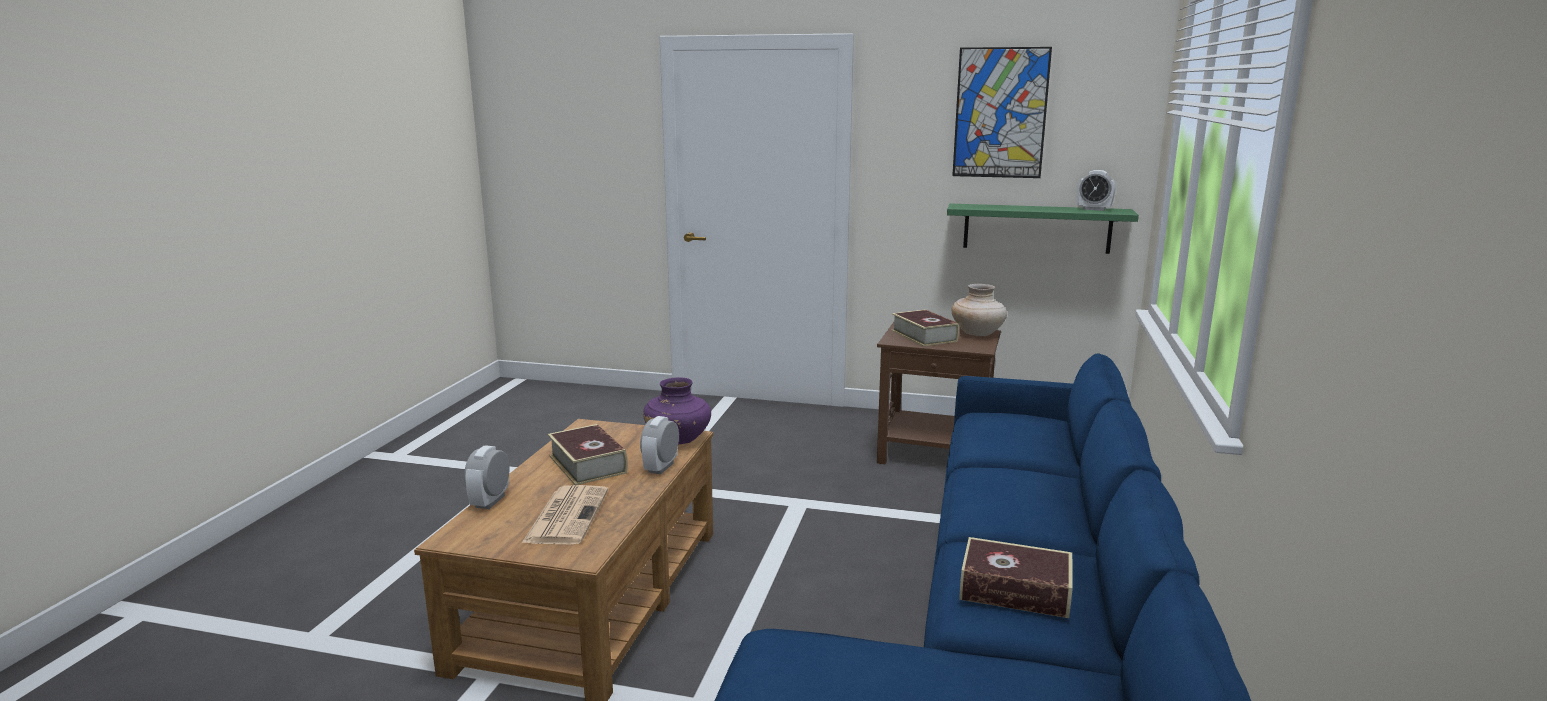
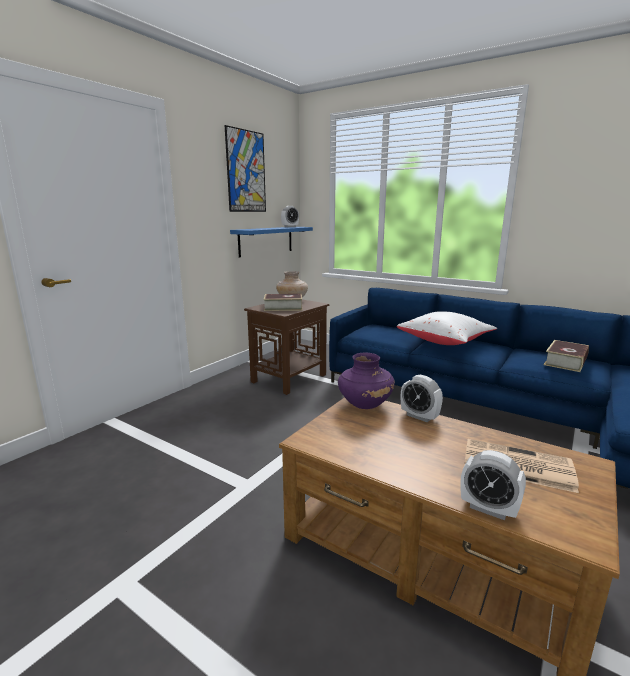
camera: 70 degrees left, 0 degrees up
(587, 464) = (404, 446): book -> none
(1017, 480) = (445, 342): none -> white pillow
(1036, 228) = (266, 241): green shelf -> blue shelf

